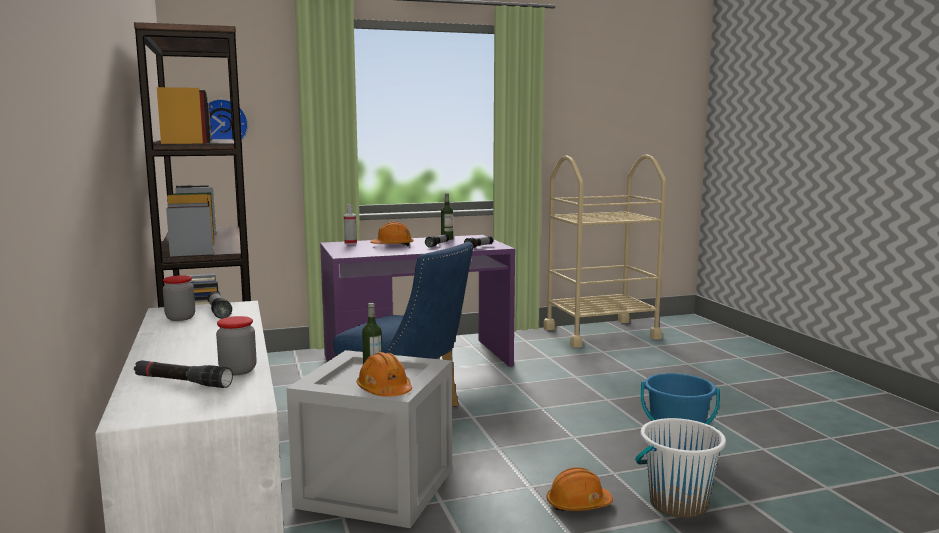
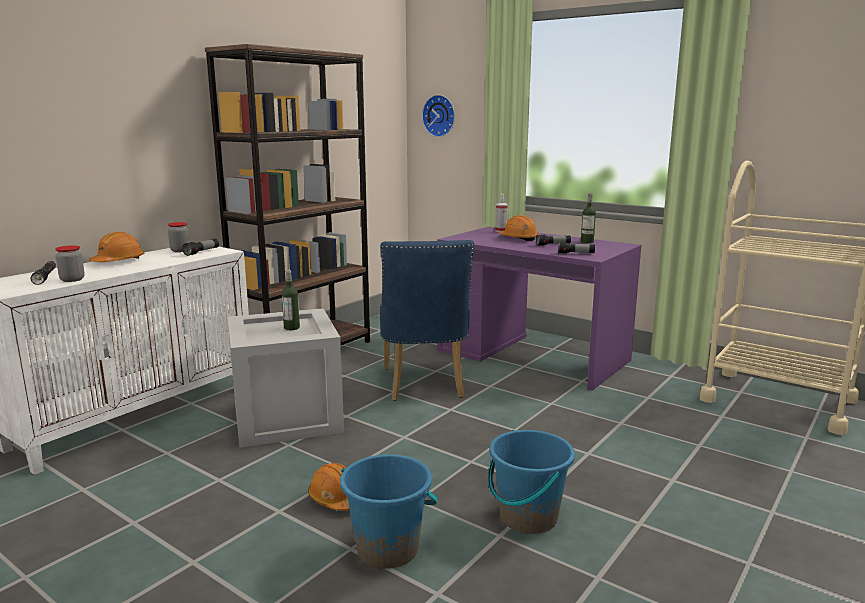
camera: 55 degrees right, 5 degrees up
(384, 390) = (259, 339): orange hard hat -> orange hard hat (119, 261)
(678, 504) = (388, 549): white bucket -> blue bucket

